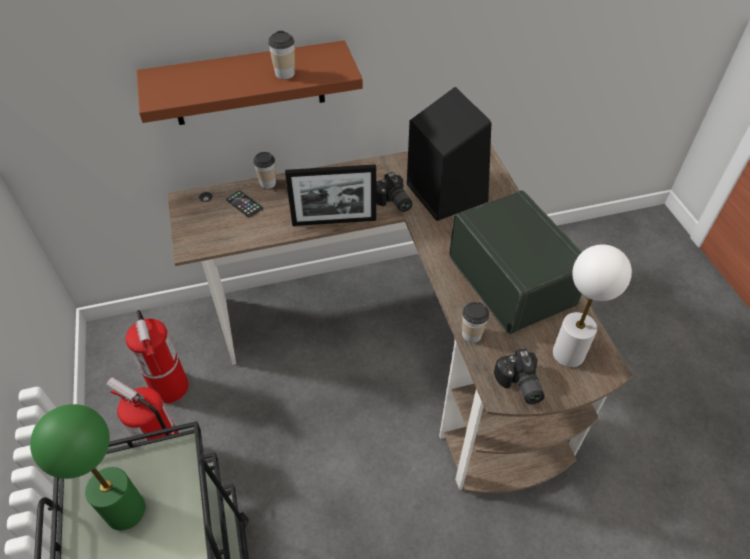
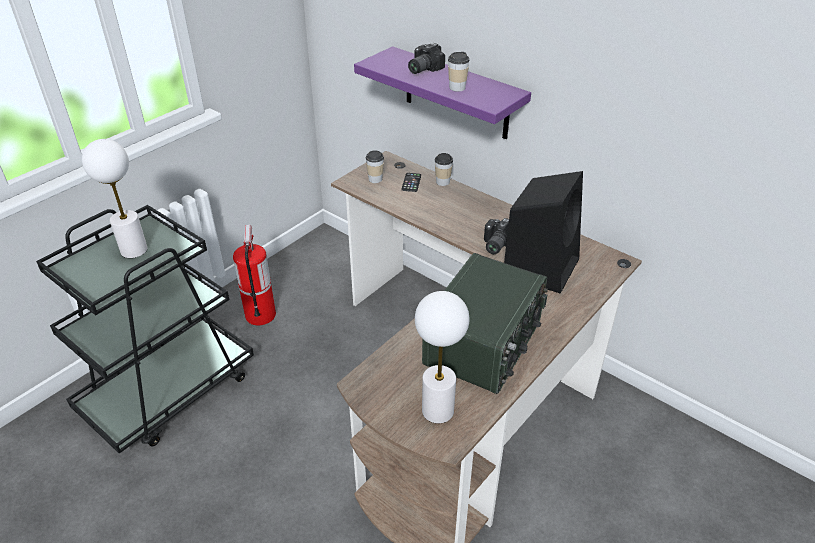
camera: 55 degrees right, 10 degrees down
(125, 511) = (133, 250): green table lamp -> white table lamp
(170, 388) = (309, 287): fire extinguisher -> none
(248, 84) = (456, 94): brown shelf -> purple shelf
(334, 221) = (441, 226): picture frame -> none
(471, 335) = (402, 344): cup -> cup (375, 179)
(519, 385) = (376, 391): camera -> camera (422, 69)

